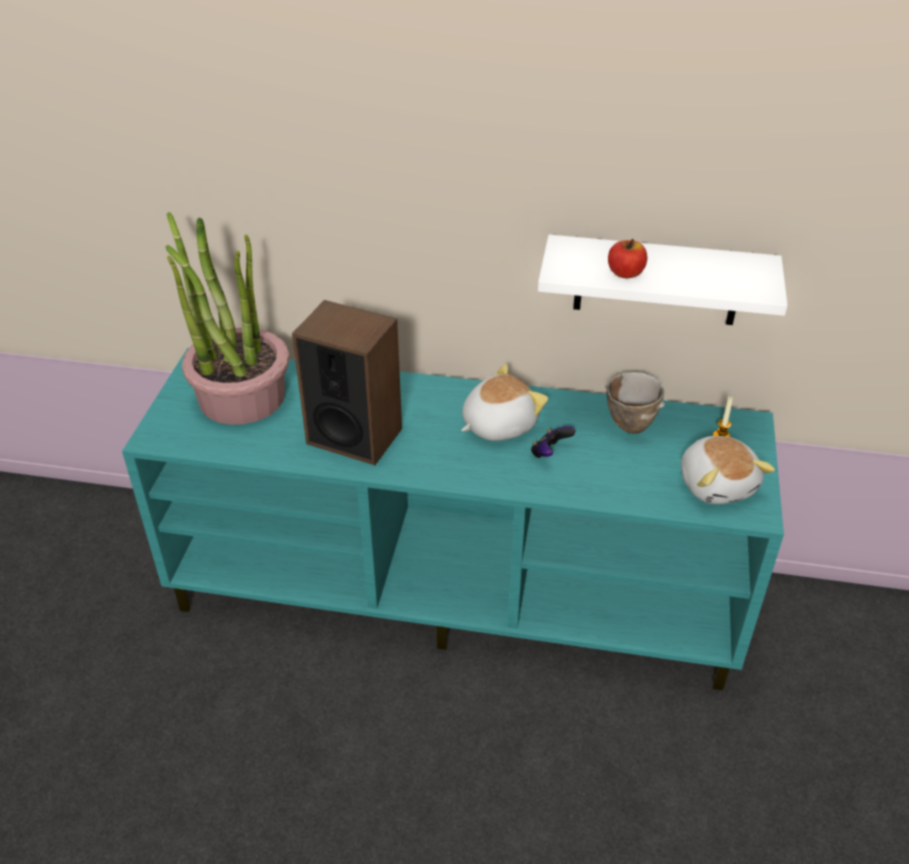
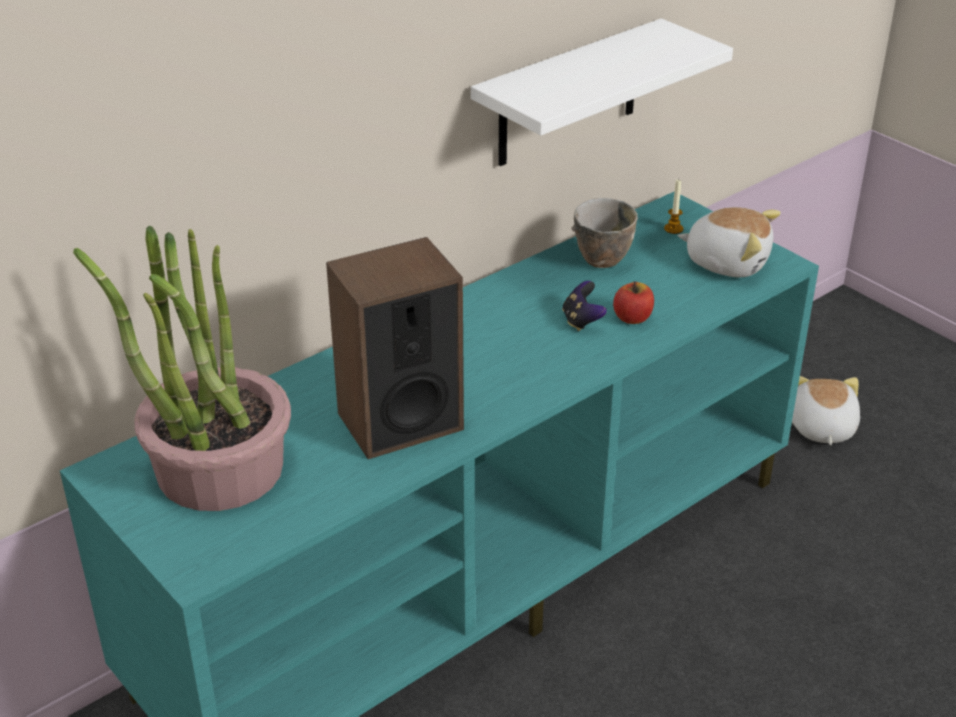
camera: 50 degrees left, 5 degrees down
(497, 424) = (503, 328): plush toy -> plush toy (820, 428)
(625, 273) = (590, 82): apple -> apple (632, 318)

